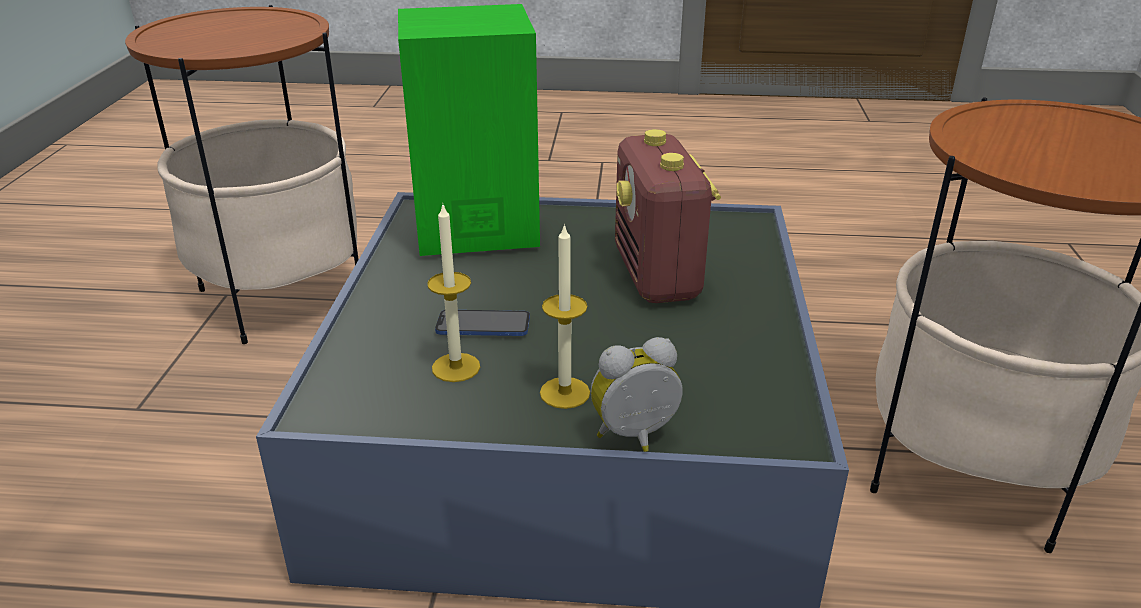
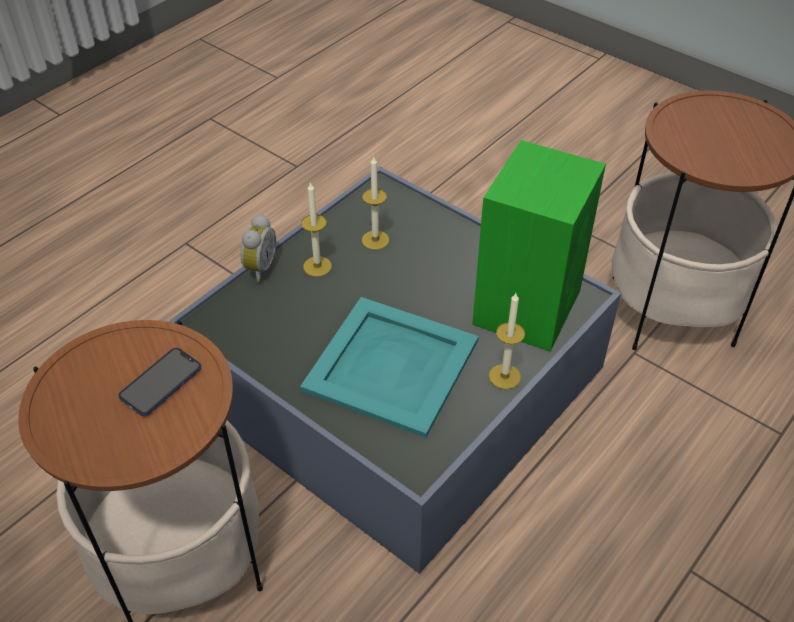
camera: 125 degrees right, 15 degrees up
(483, 325) = (404, 264): phone -> phone (161, 383)
(589, 212) = (504, 376): none -> candle
(657, 275) = (389, 365): radio -> turquoise tray

